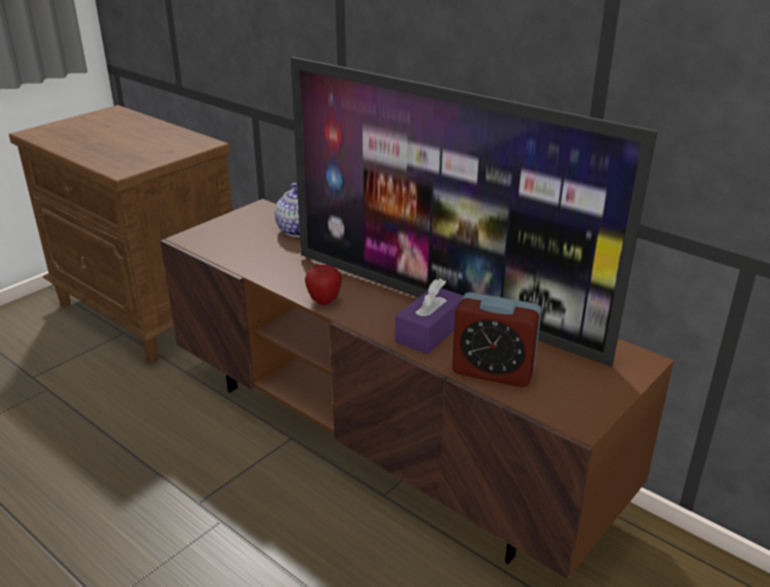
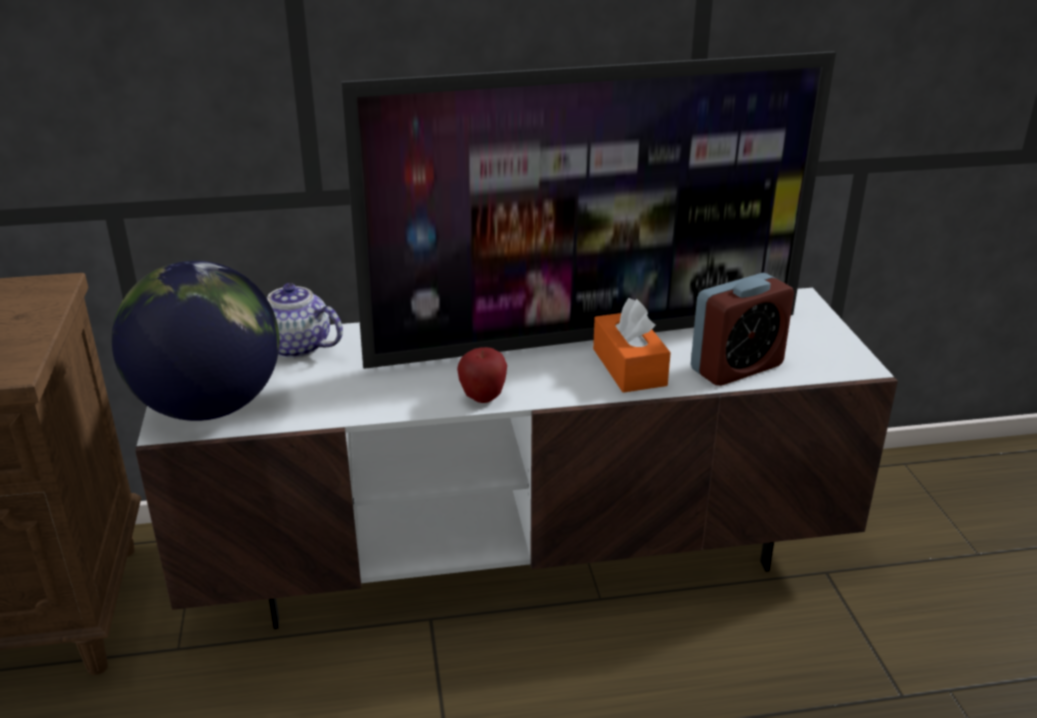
camera: 50 degrees left, 0 degrees up
(216, 237) = (209, 406): none -> globe
(386, 438) = (518, 550): brown tv stand -> white tv stand
(430, 332) = (629, 367): purple tissue box -> orange tissue box

